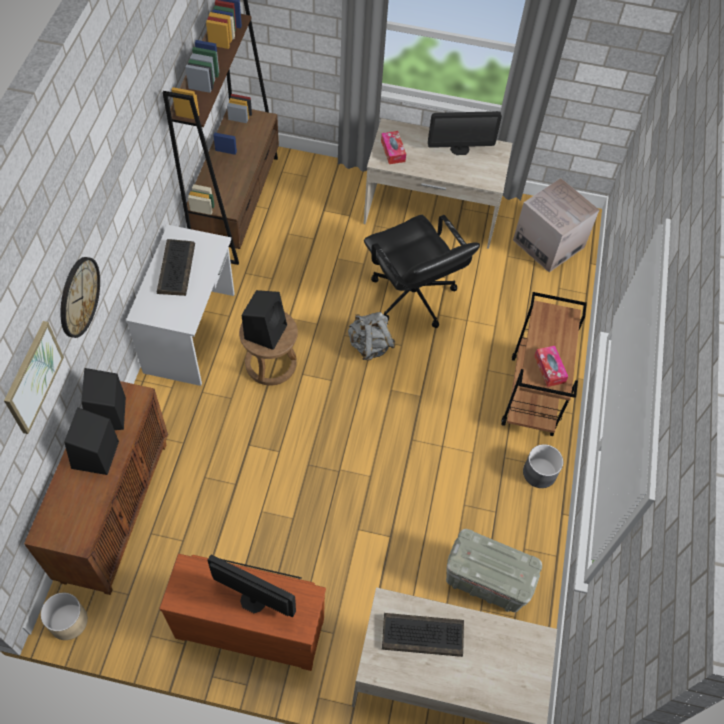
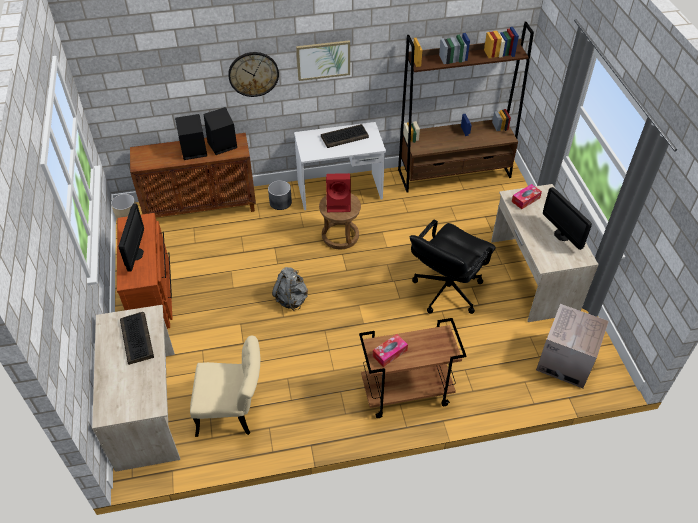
camera: 70 degrees right, 10 degrees down
(33, 377) = (187, 73): picture -> picture (323, 60)
(266, 331) = (339, 204): black speaker -> red speaker
(370, 345) = (387, 281): grey backpack -> grey backpack (291, 299)
(487, 580) = (233, 411): grey storage box -> beige chair
(539, 473) = (339, 419): grey planter -> grey planter (280, 202)

